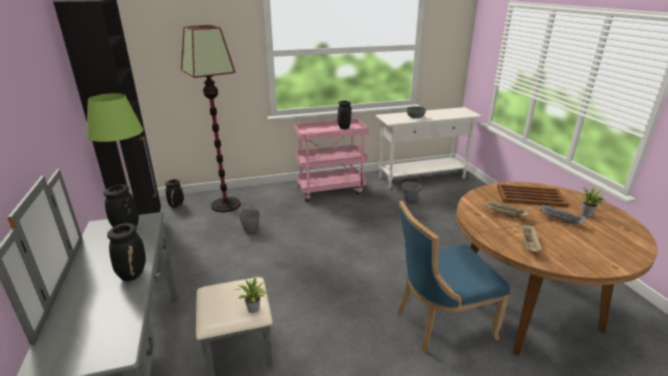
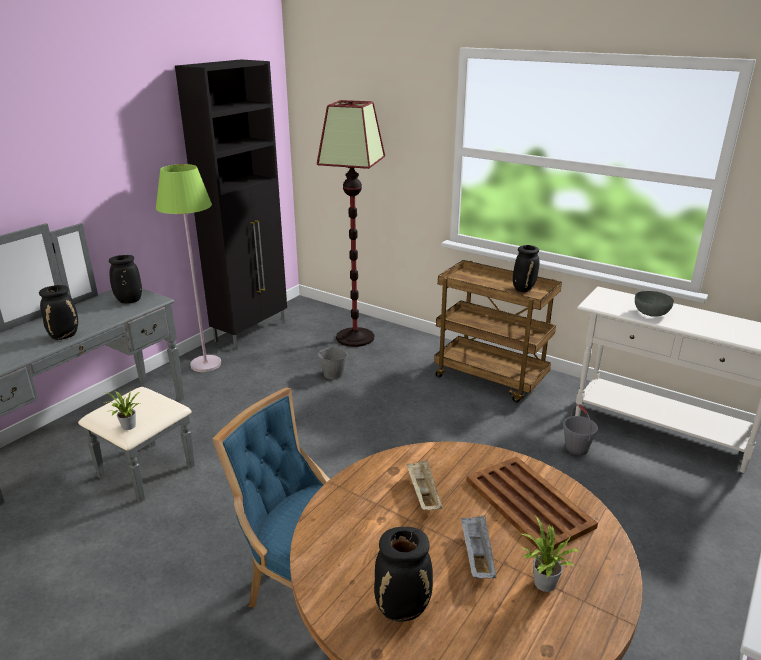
camera: 50 degrees right, 0 degrees up
(177, 205) = (316, 316): black vase -> black vase (403, 609)
(331, 190) = (491, 378): pink cart -> brown cart
(529, 245) = (352, 541): beige tray -> none

